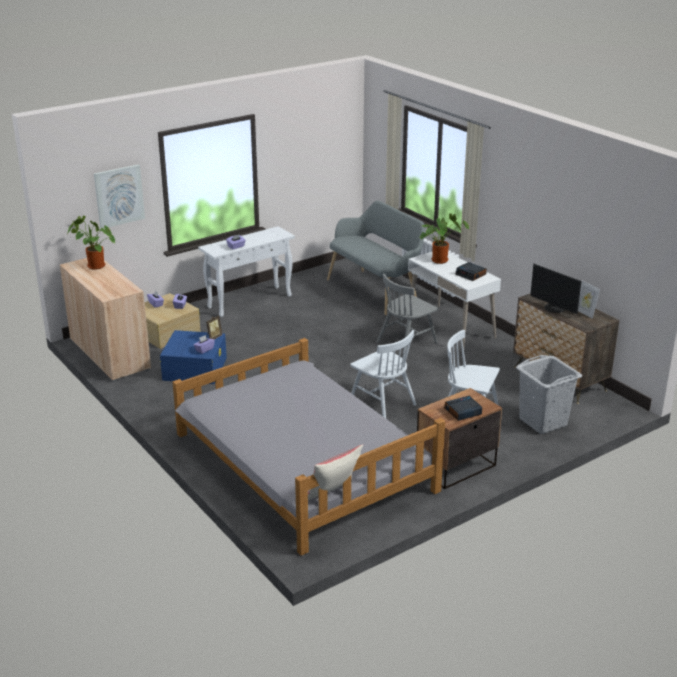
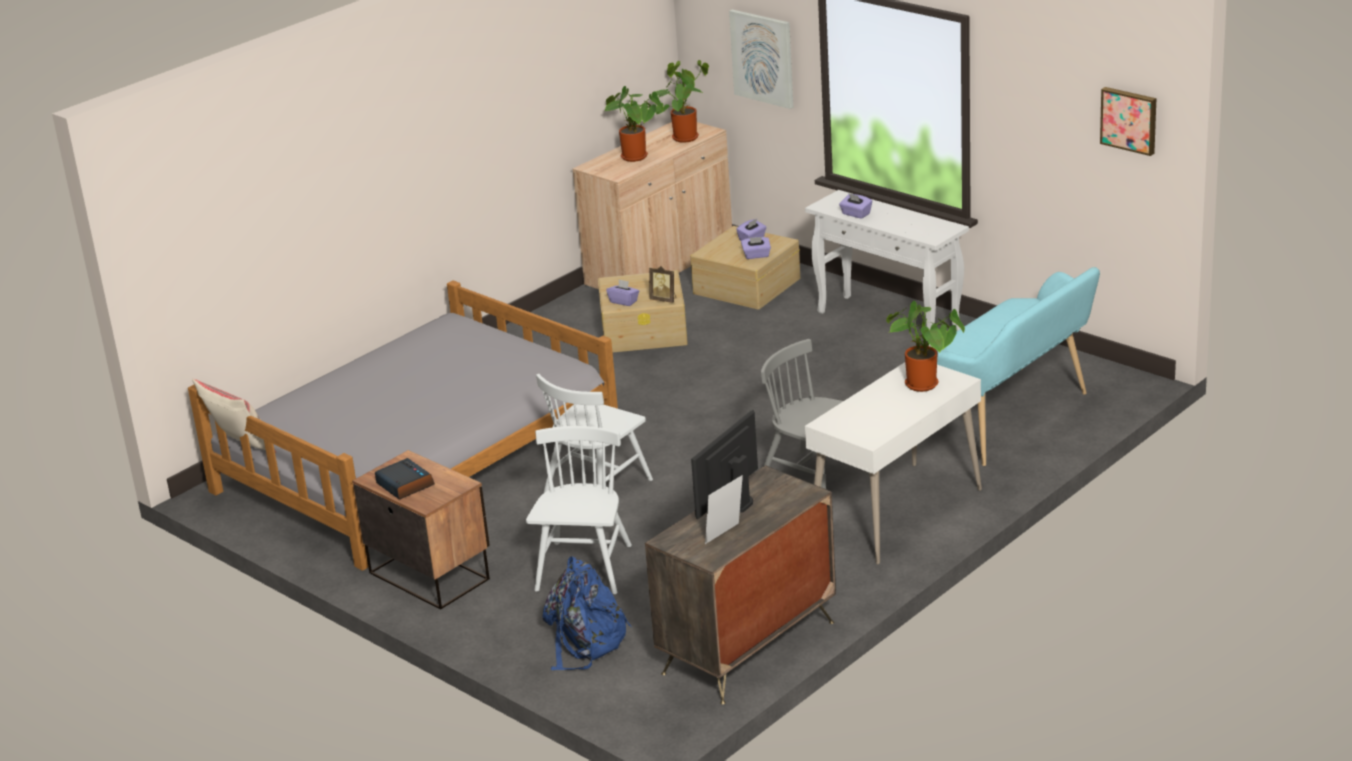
camera: 80 degrees right, 0 degrees up
(110, 282) = (637, 157): none -> potted plant
(195, 368) = (644, 330): blue storage box -> beige storage box
(339, 133) = (1129, 120): none -> picture
(376, 290) = (1008, 420): grey bench -> turquoise bench
(471, 274) = (874, 421): alarm clock -> none
(542, 422) = (585, 642): grey laundry basket -> blue backpack

